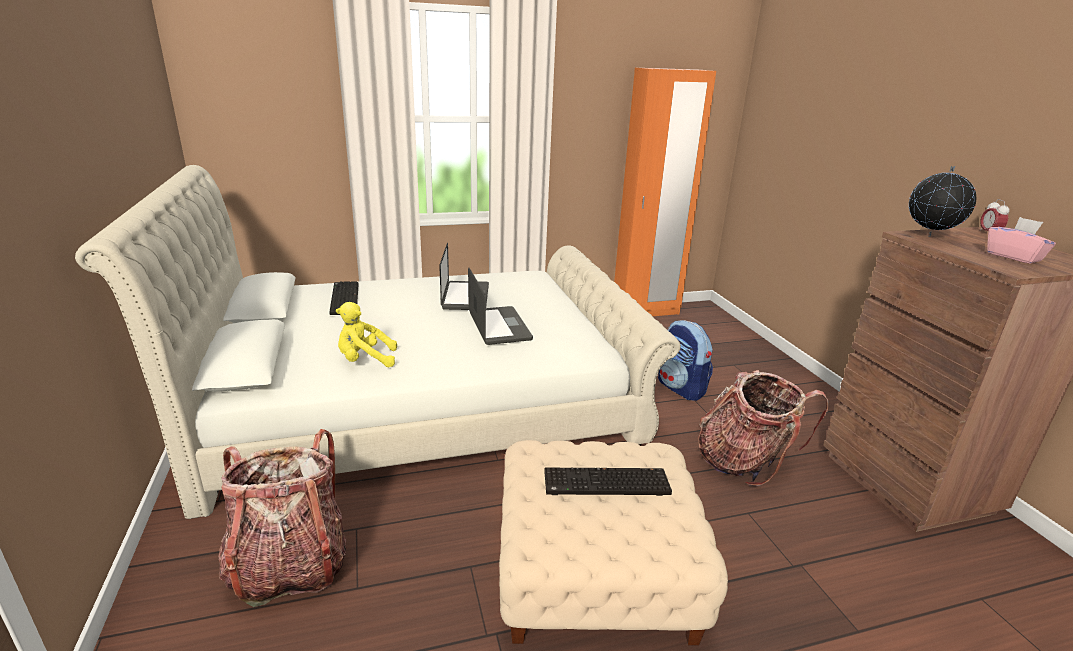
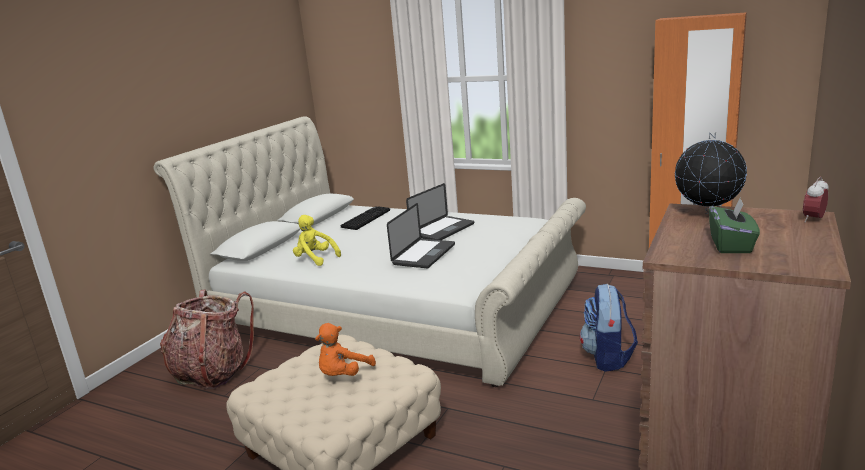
camera: 45 degrees right, 5 degrees down
(605, 484) = (343, 375): keyboard -> orange plush toy
(745, 462) = (567, 433): backpack -> none
(1014, 257) = (731, 245): pink tissue box -> green tissue box

